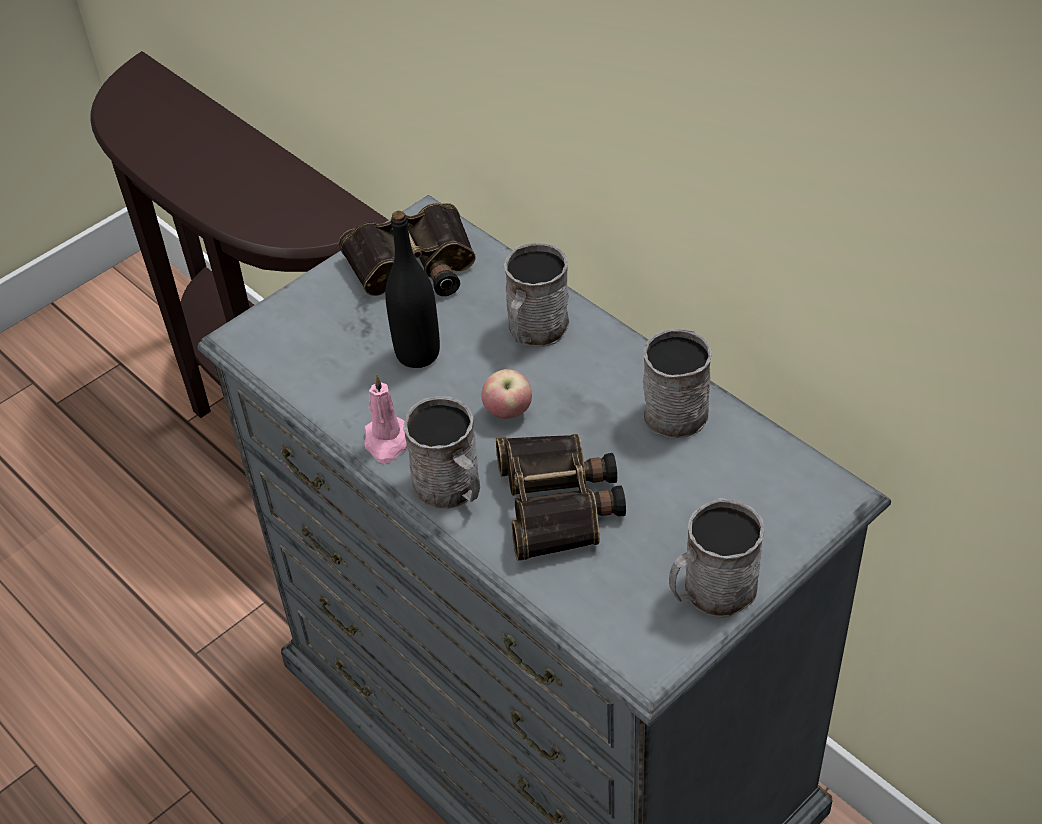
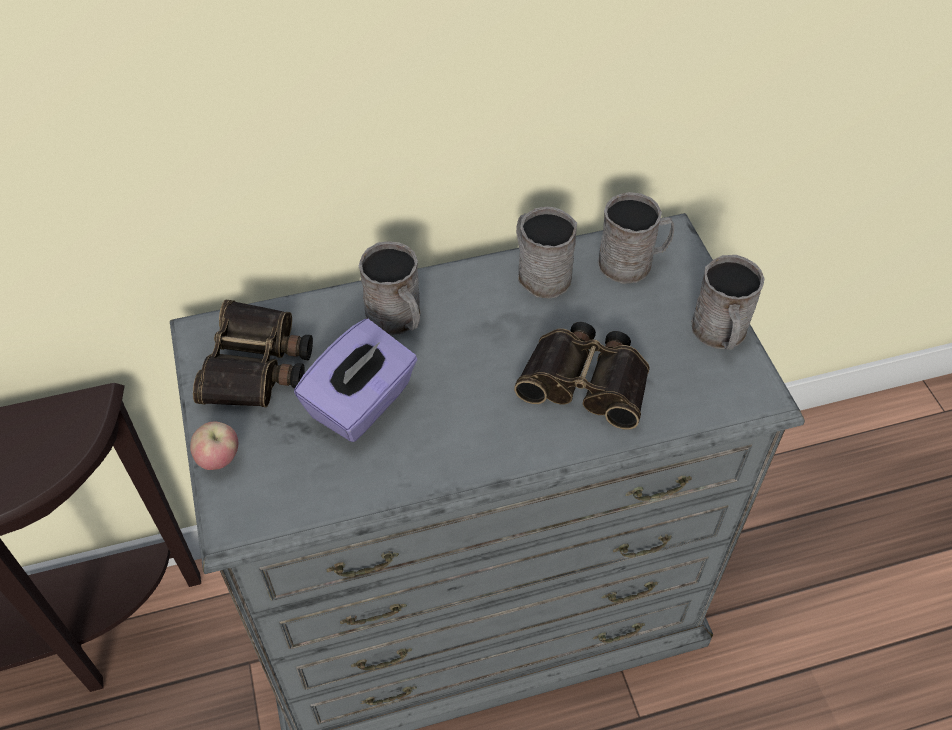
camera: 65 degrees left, 5 degrees up
(387, 441) = (447, 464): pink candle -> none
(418, 353) = (362, 403): black bottle -> purple tissue box
(452, 489) = (529, 441): grey mug -> grey mug (632, 262)
(508, 412) = (472, 372): apple -> apple (219, 459)

